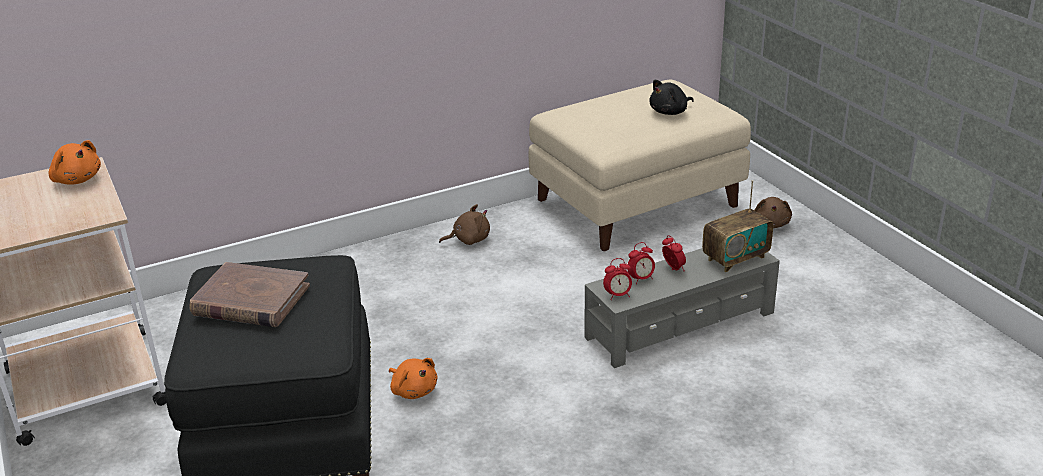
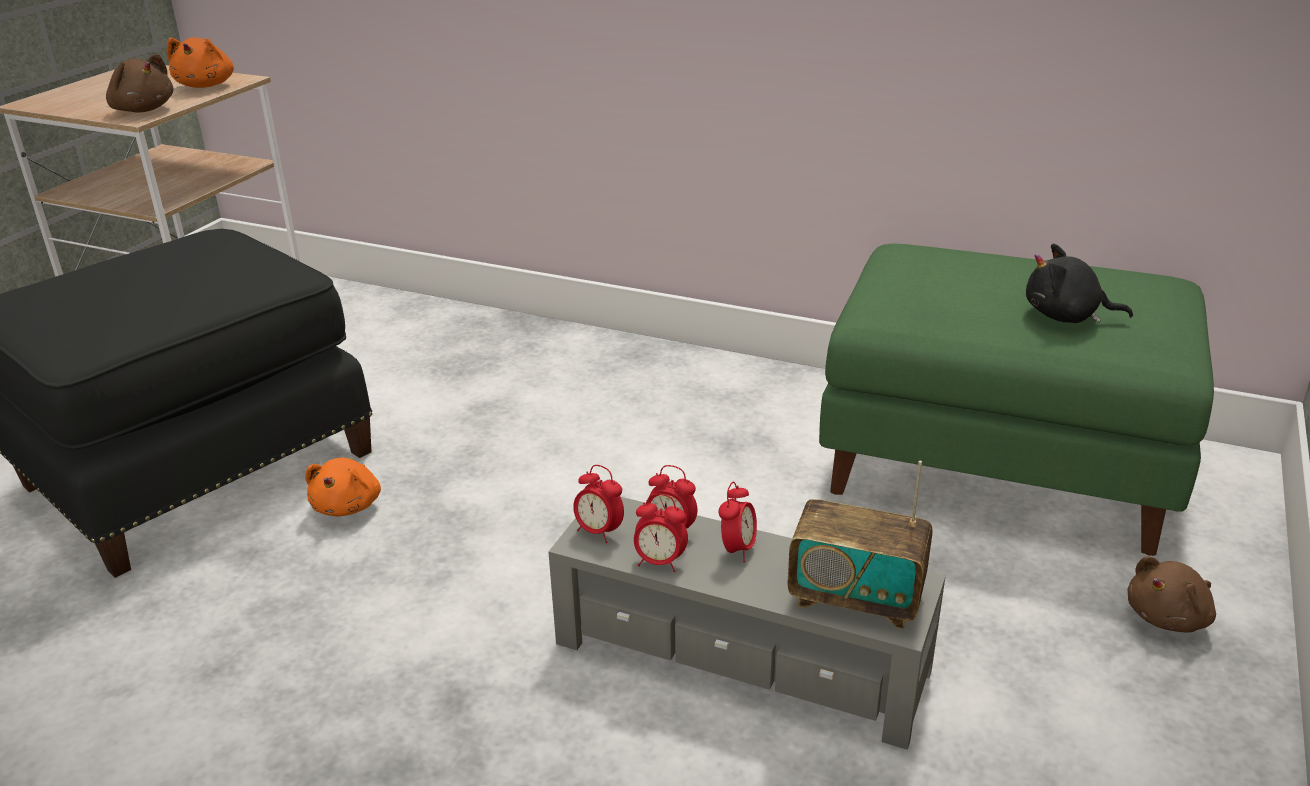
camera: 50 degrees right, 0 degrees up
(250, 300) = (148, 269): brown book -> none
(469, 240) = (710, 386): brown plush toy -> brown plush toy (143, 110)
(637, 203) = (1001, 461): beige ottoman -> green ottoman
(659, 290) = (660, 562): none -> alarm clock

